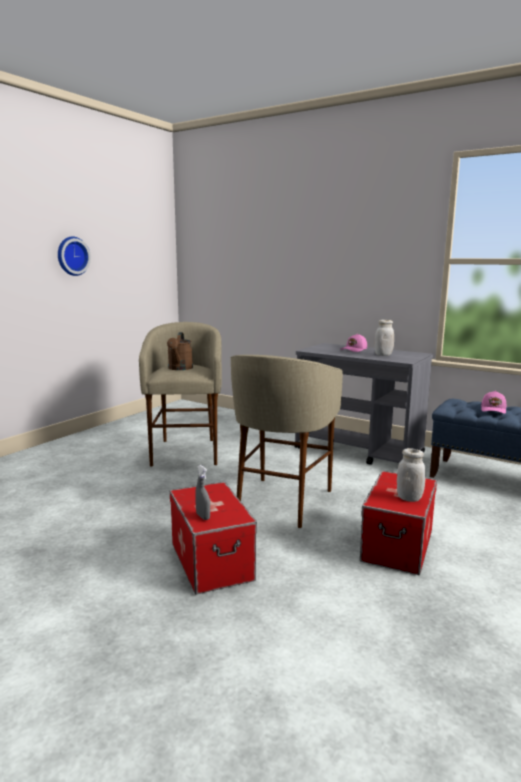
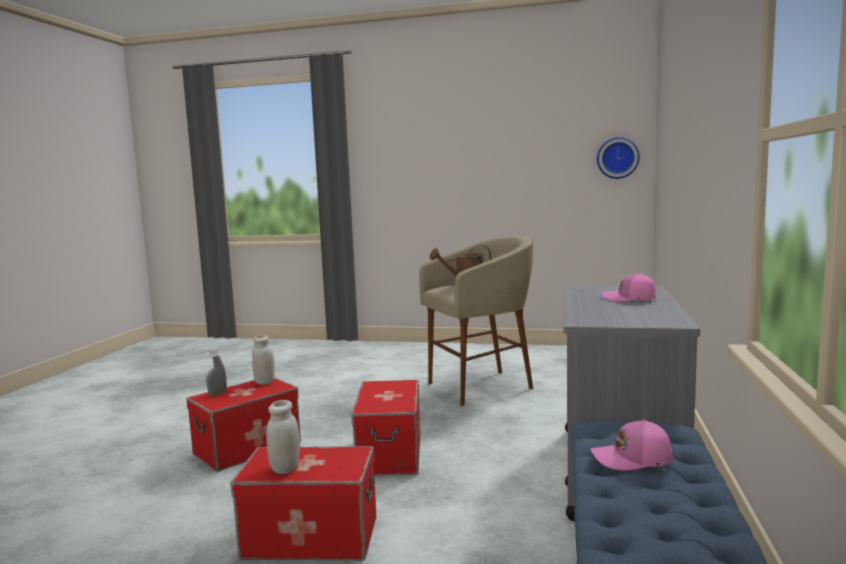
camera: 70 degrees right, 5 degrees down
(72, 256) = (486, 163): wall clock -> wall clock (617, 158)
(282, 502) = (389, 453): beige stool -> storage box
(383, 355) = (613, 311): white jar -> white jar (264, 382)

